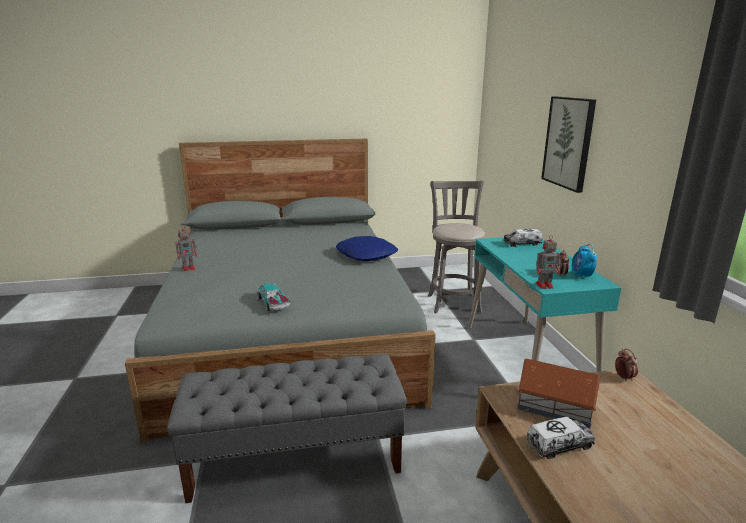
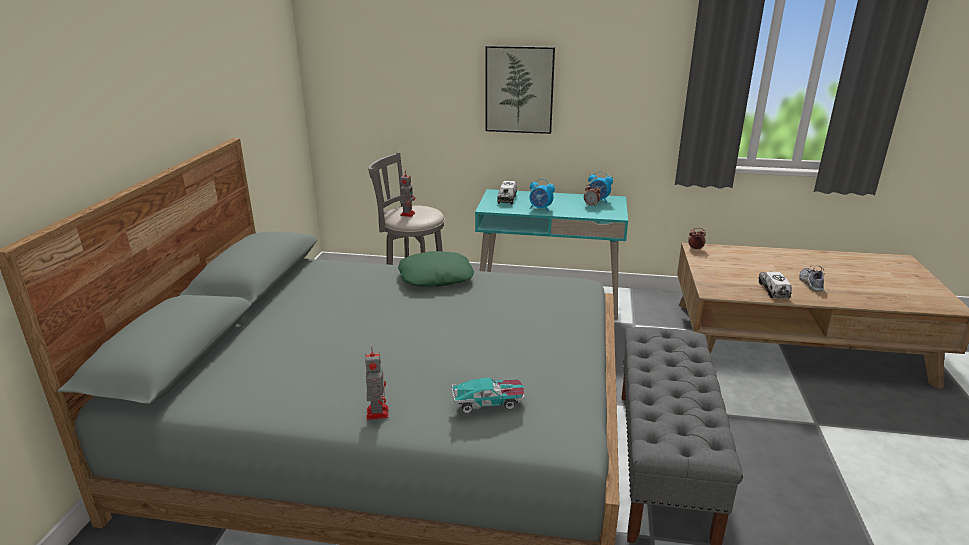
camera: 70 degrees left, 5 degrees up
(273, 303) = (557, 350): toy car -> toy car (488, 401)
(366, 255) = (435, 276): blue pillow -> green pillow
(516, 257) = (540, 209): none -> alarm clock
(545, 285) = (612, 215): toy robot -> toy robot (408, 214)
(556, 406) = (728, 279): toy house -> none
(630, 488) = (810, 283): none -> shoe

